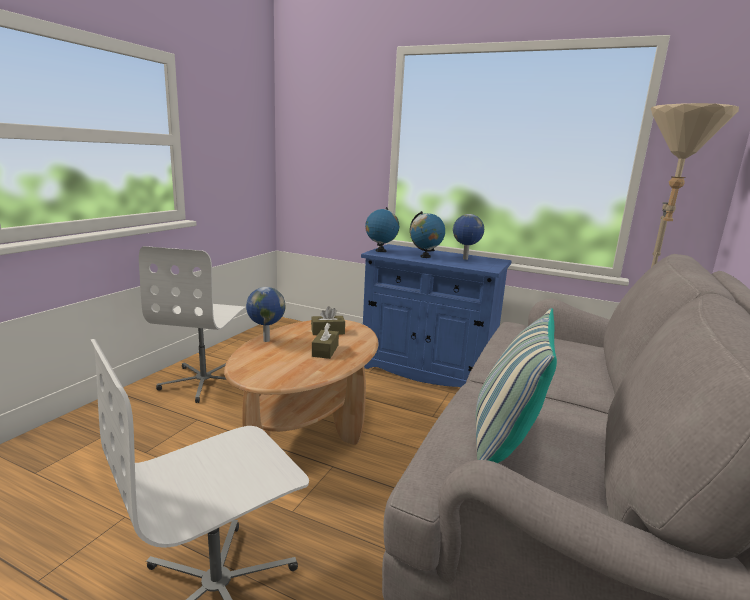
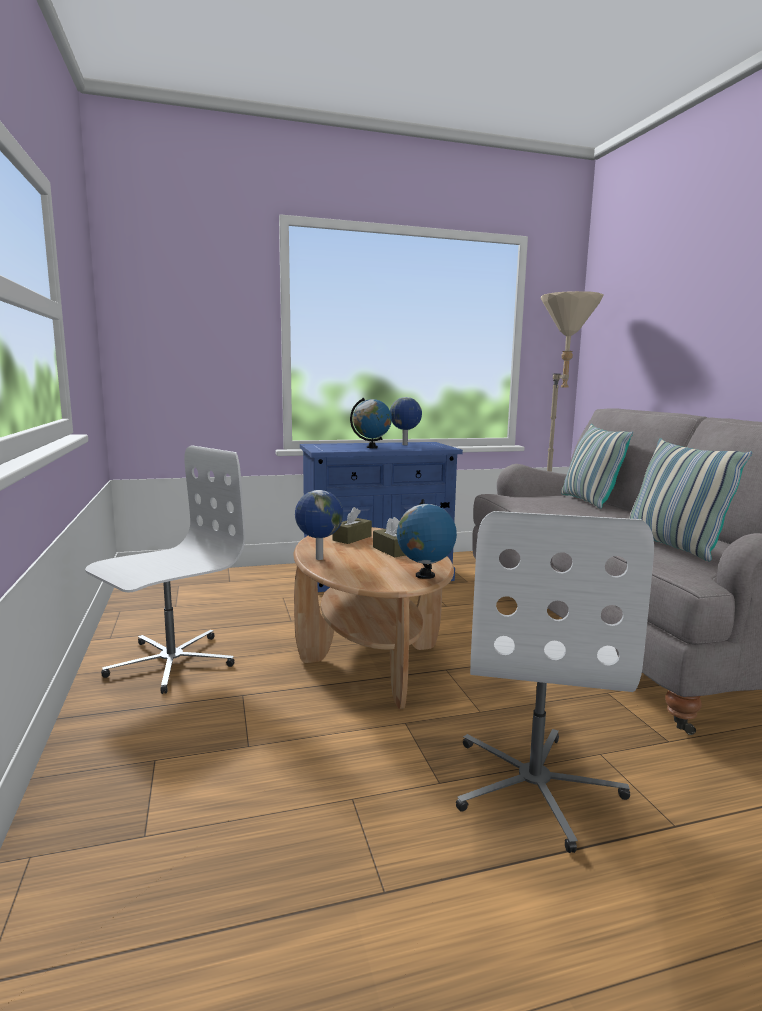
camera: 40 degrees left, 5 degrees down
(204, 382) = (170, 662): white office chair -> white office chair turned 105 degrees counterclockwise
(380, 251) = (319, 448): globe -> globe (424, 576)
(590, 360) = (589, 501): none -> pillow

